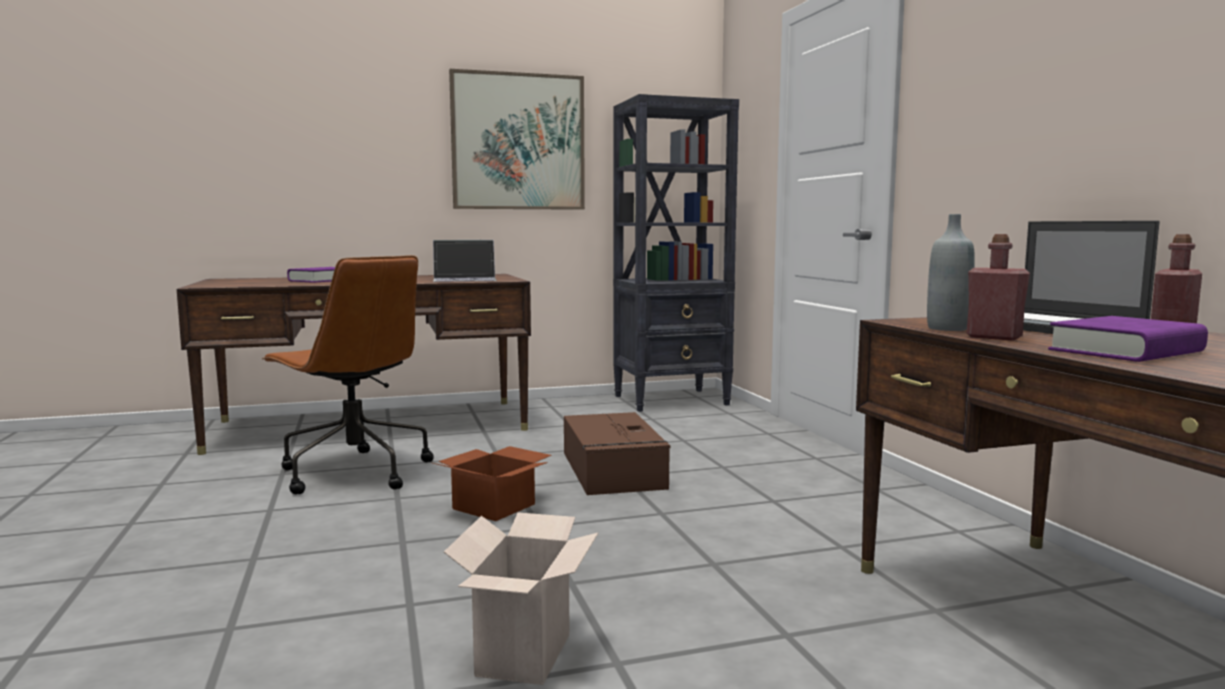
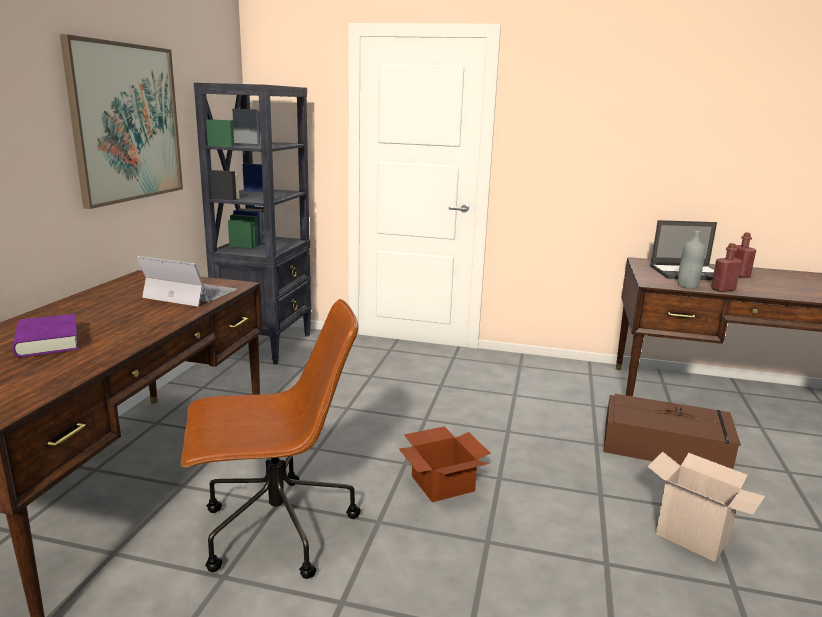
camera: 60 degrees left, 10 degrees up
(465, 279) = (189, 294): laptop -> laptop turned 90 degrees counterclockwise
(613, 470) = (409, 418): brown storage box -> brown storage box (666, 447)
(1126, 351) = (770, 288): purple book -> none

